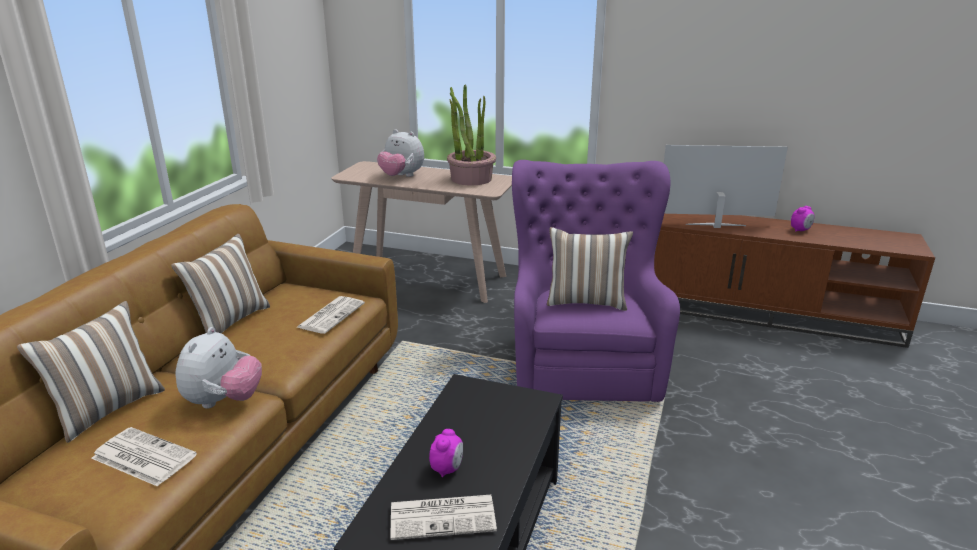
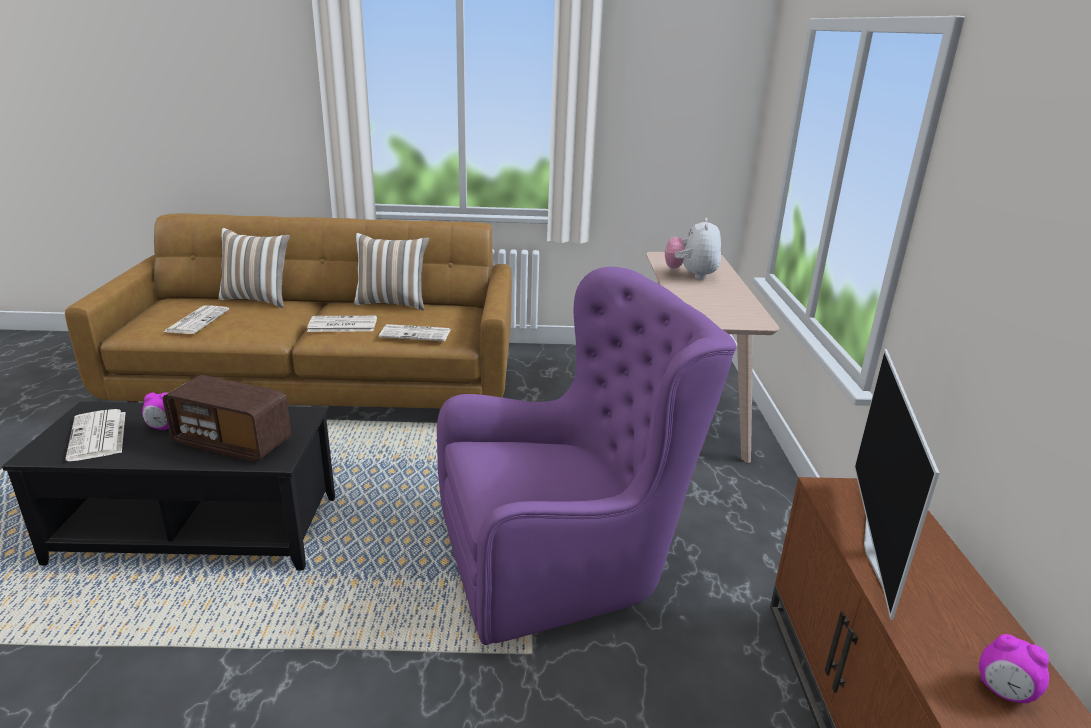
camera: 70 degrees right, 0 degrees up
(223, 401) = (268, 327): plush toy -> none
(268, 352) = (341, 325): none -> newspaper
(471, 179) = (730, 306): potted plant -> none
(501, 424) = (233, 443): none -> radio
(586, 301) = (524, 464): pillow -> none
(716, 225) = (877, 551): television -> television turned 150 degrees counterclockwise

